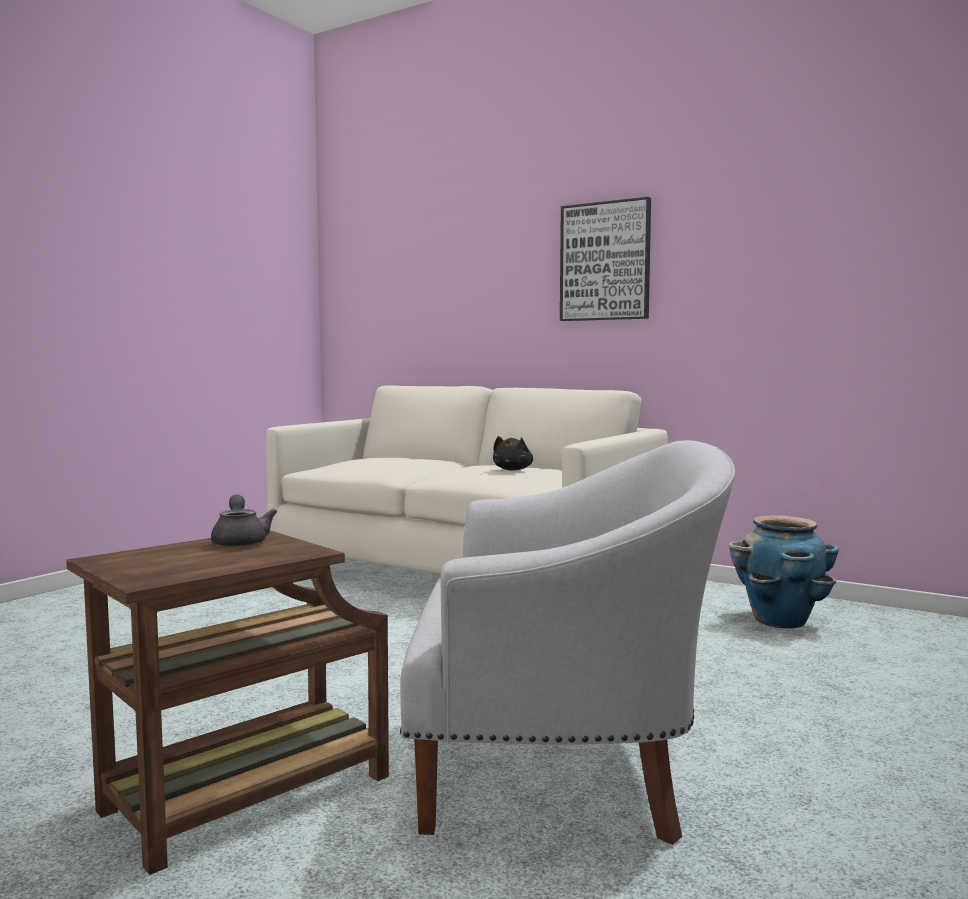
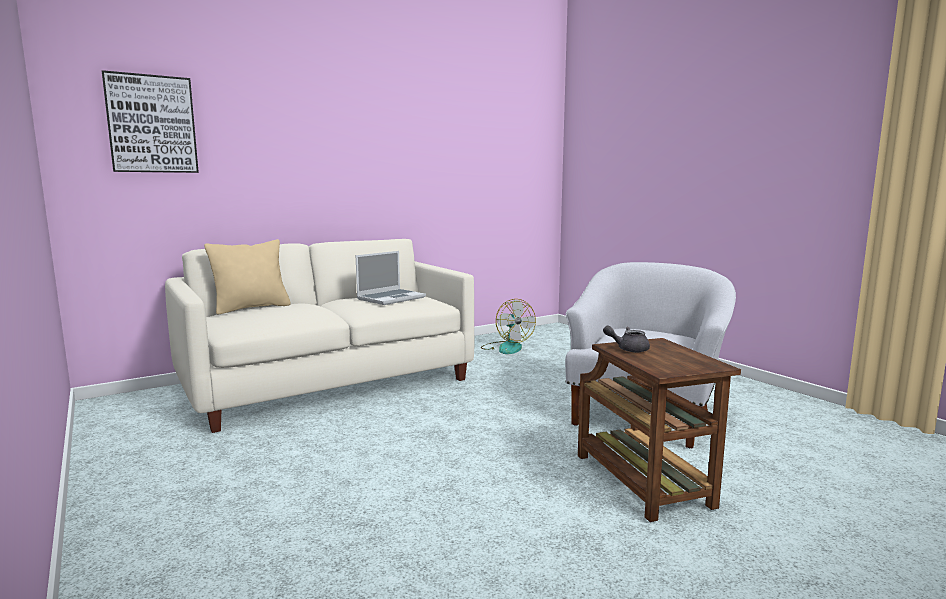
camera: 65 degrees left, 5 degrees up
(399, 456) = (251, 308): none -> beige pillow
(513, 470) = (391, 298): black plush toy -> laptop
(605, 261) = (361, 152): picture -> picture (152, 124)
(780, 621) = (506, 347): planter -> fan

